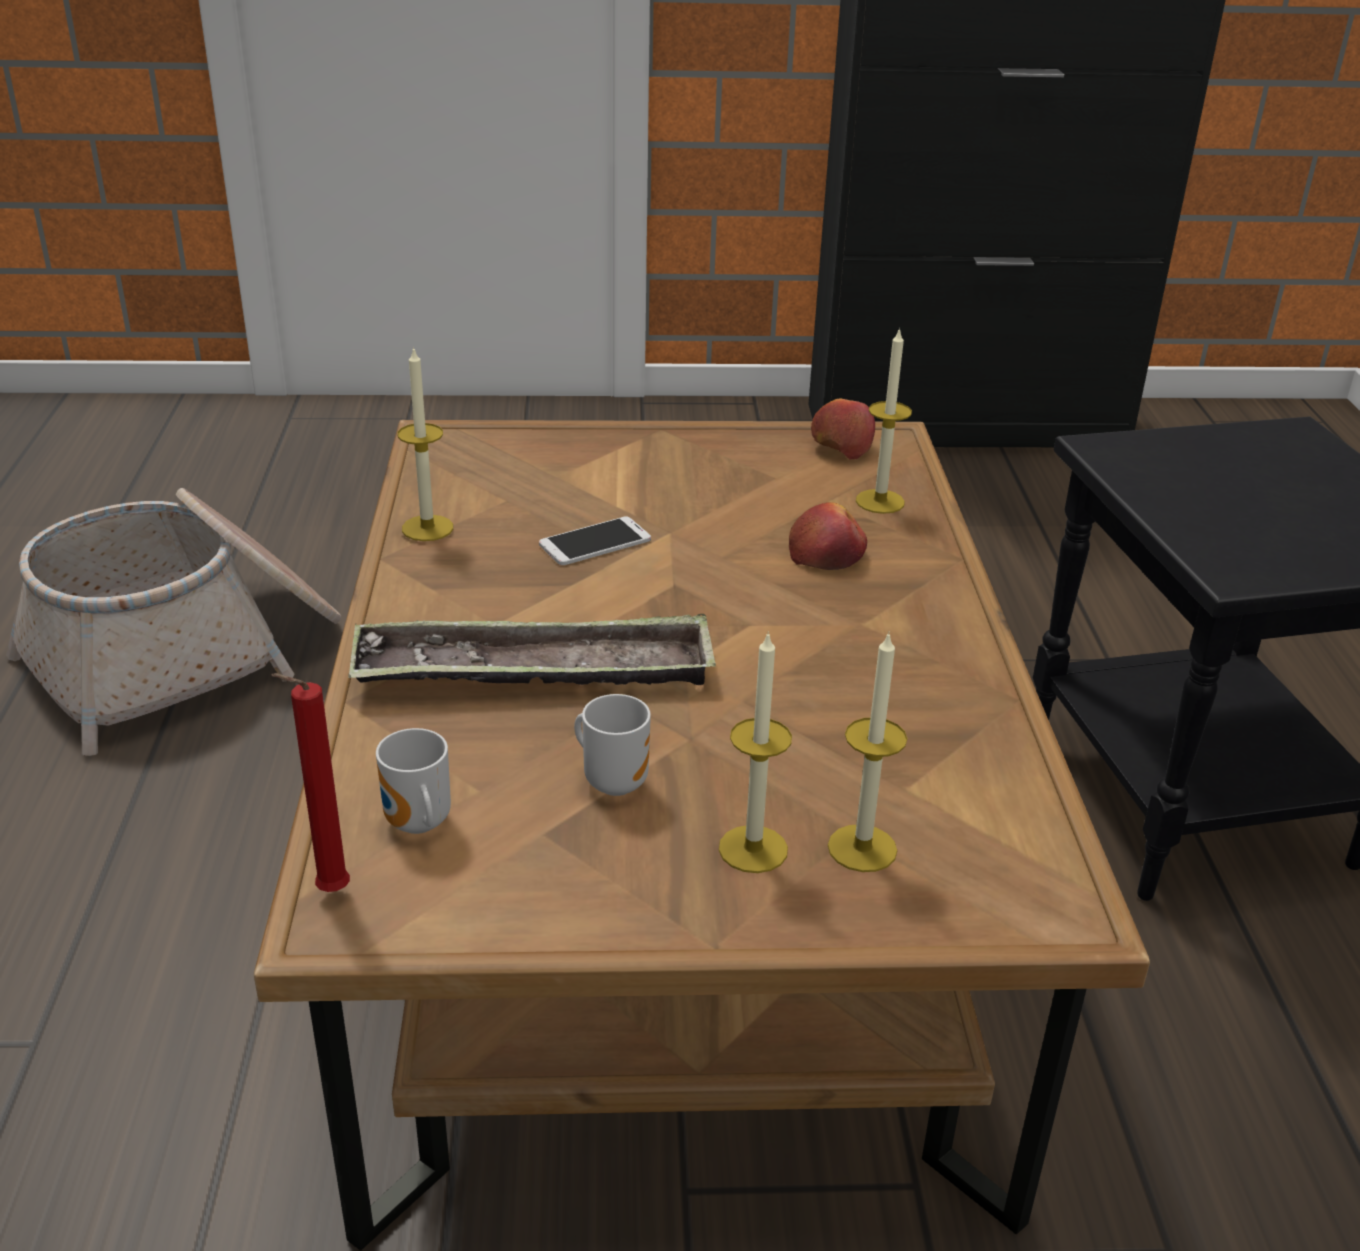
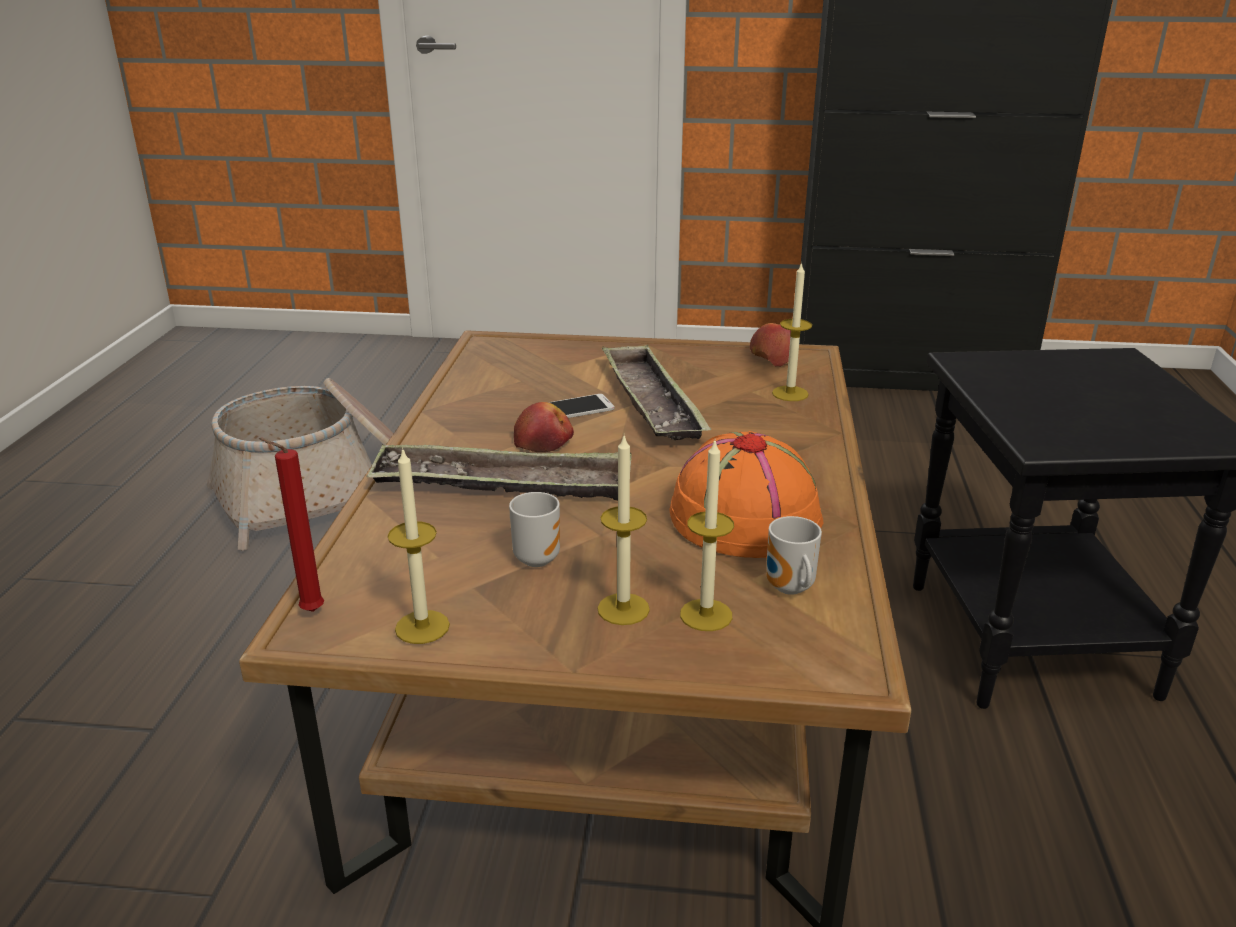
camera: 10 degrees right, 5 degrees down
(416, 826) = (386, 575): mug -> mug (788, 589)
(427, 528) = (460, 394): candle -> candle (422, 627)
(698, 525) = (651, 402): none -> tray
(827, 554) = (740, 424): apple -> apple (544, 442)
(869, 696) = (743, 516): none -> orange hat

